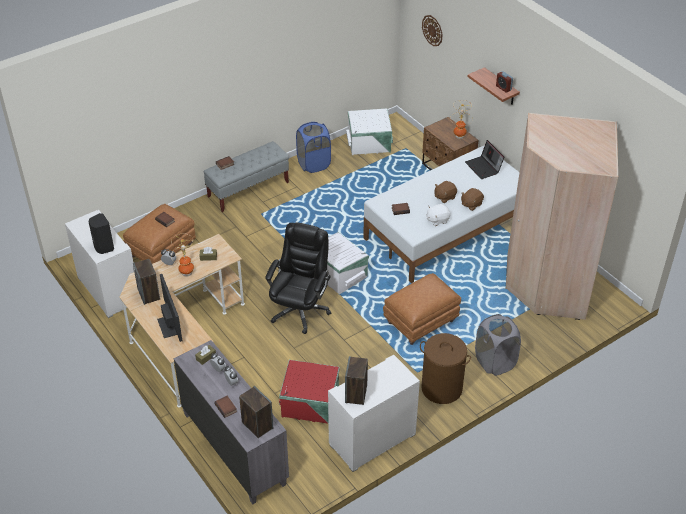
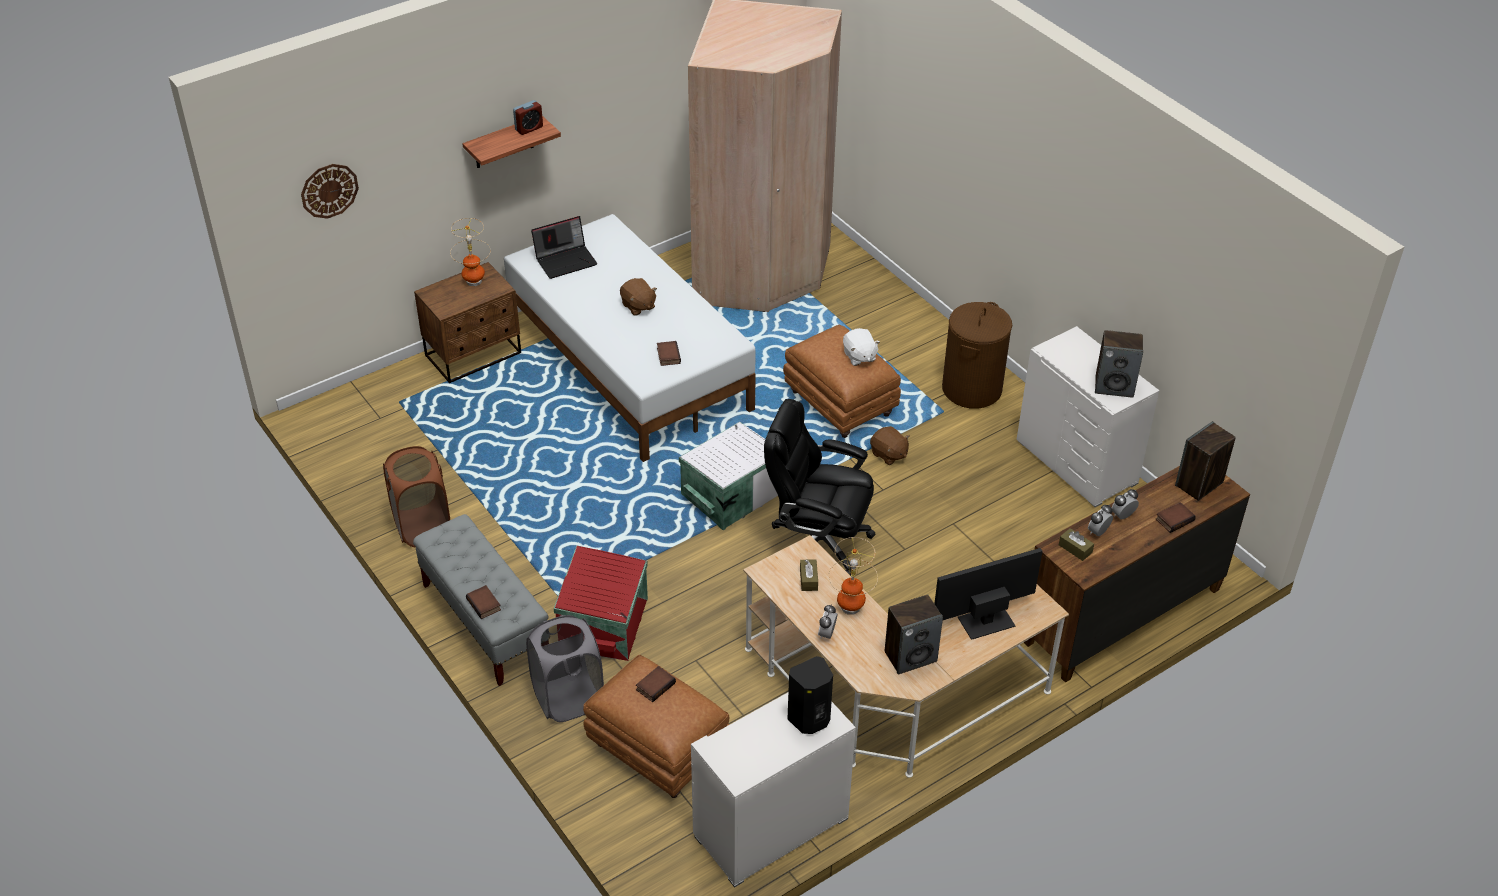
camera: 90 degrees left, 0 degrees up
(234, 448) = (1120, 615): grey dresser -> brown dresser
(310, 405) = (1022, 528): red storage box -> red storage box (605, 623)
(314, 164) = (422, 526): blue laundry basket -> brown laundry basket
(369, 144) = (375, 448): white storage box -> none
(437, 220) = (695, 317): white plush toy -> white plush toy (859, 356)
(471, 204) = (659, 279): brown plush toy -> brown plush toy (888, 454)
(494, 362) = (916, 335): grey laundry basket -> grey laundry basket (568, 698)

